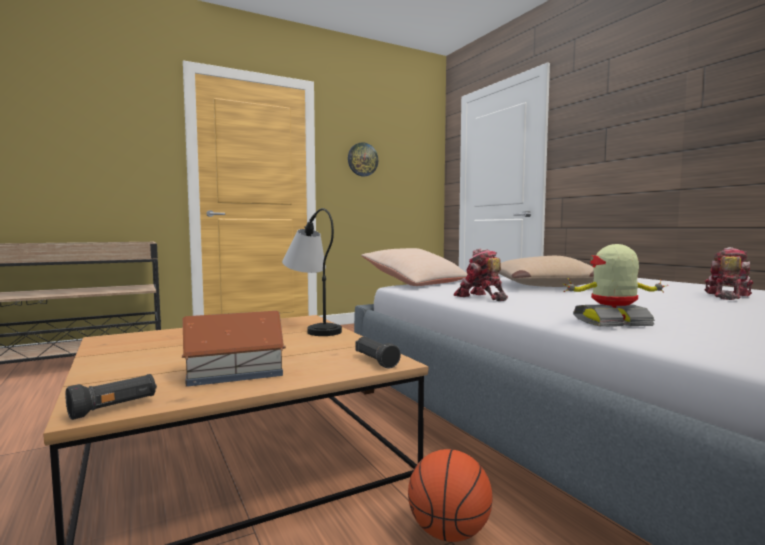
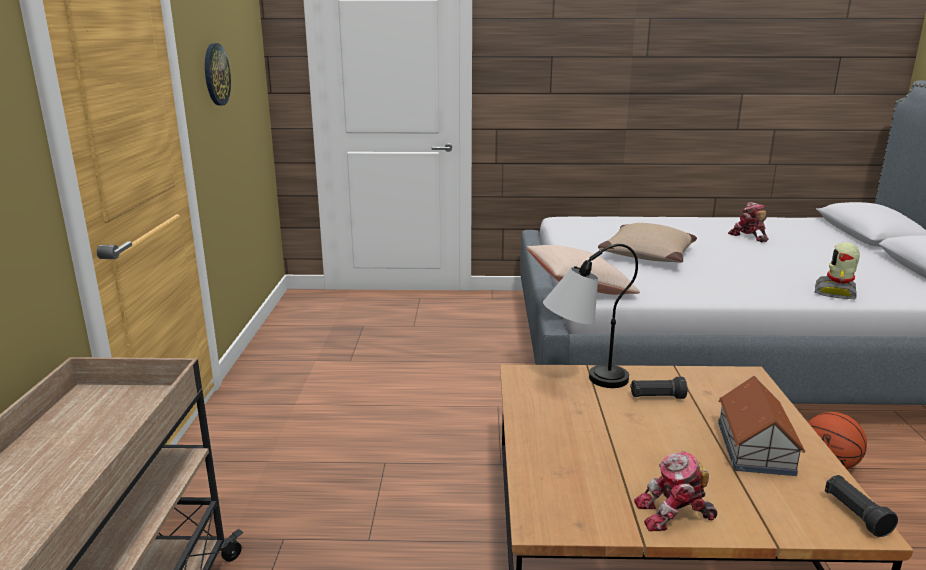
camera: 60 degrees left, 15 degrees up
(376, 361) = (741, 381): black flashlight -> black flashlight (656, 397)
(481, 297) = (708, 291): toy robot -> toy robot (674, 515)

